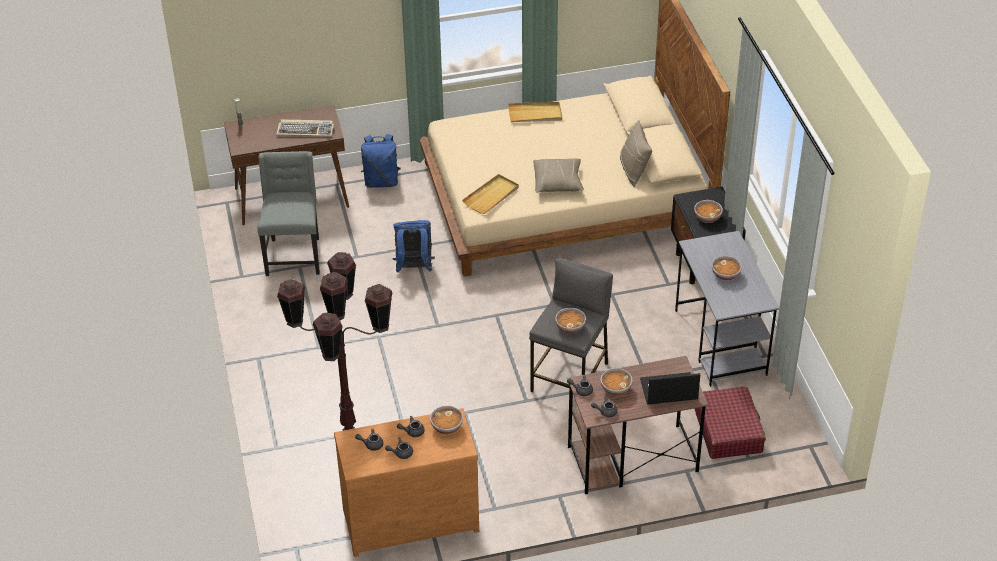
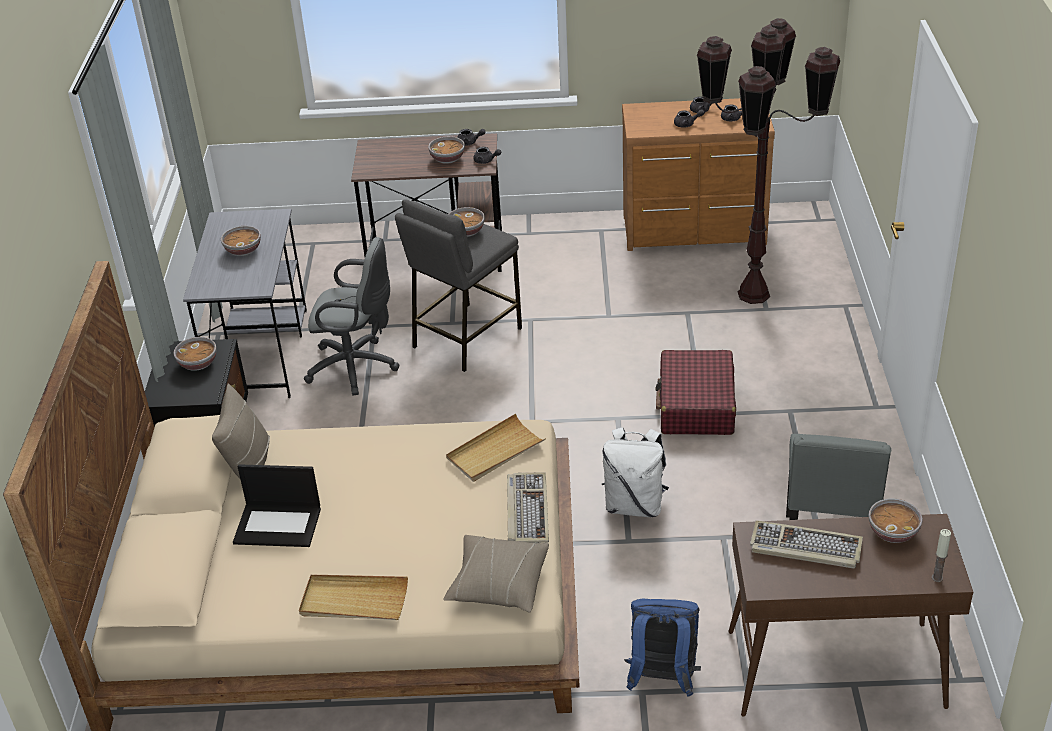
camera: 165 degrees left, 5 degrees down
(414, 268) = (634, 505): blue backpack -> white backpack
(447, 427) = (648, 124): bowl -> bowl (893, 532)
(461, 167) = (526, 510): none -> keyboard
(558, 182) = (379, 461): beige pillow -> beige pillow (498, 584)
(640, 340) = (357, 367): none -> grey office chair
(668, 390) = (391, 153): laptop -> laptop (279, 525)
(728, 430) = (316, 267): red suitcase -> red suitcase (696, 405)

